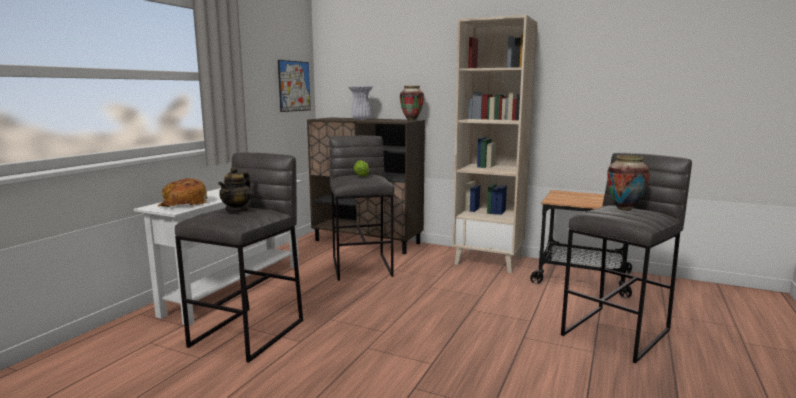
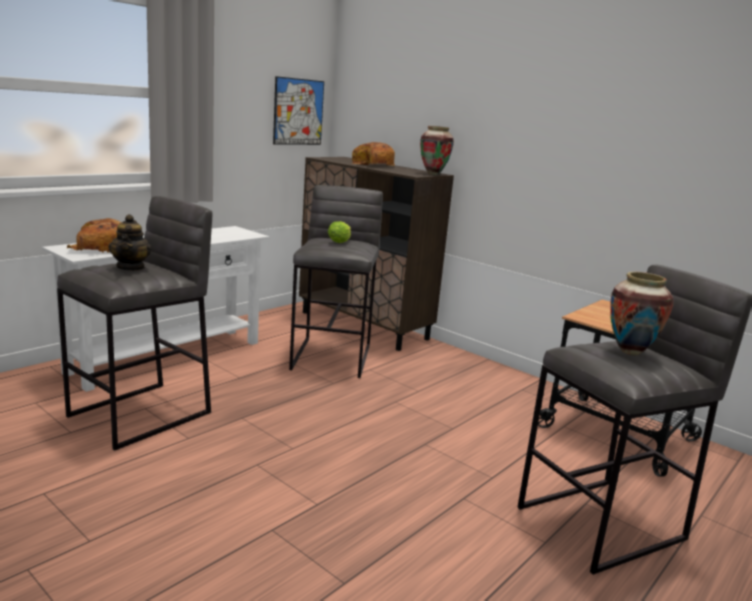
camera: 15 degrees right, 5 degrees up
(237, 210) = (131, 267): teapot -> teapot turned 45 degrees counterclockwise
(361, 119) = (372, 164): white vase -> bread
(489, 261) = (503, 381): beige bookcase -> none

